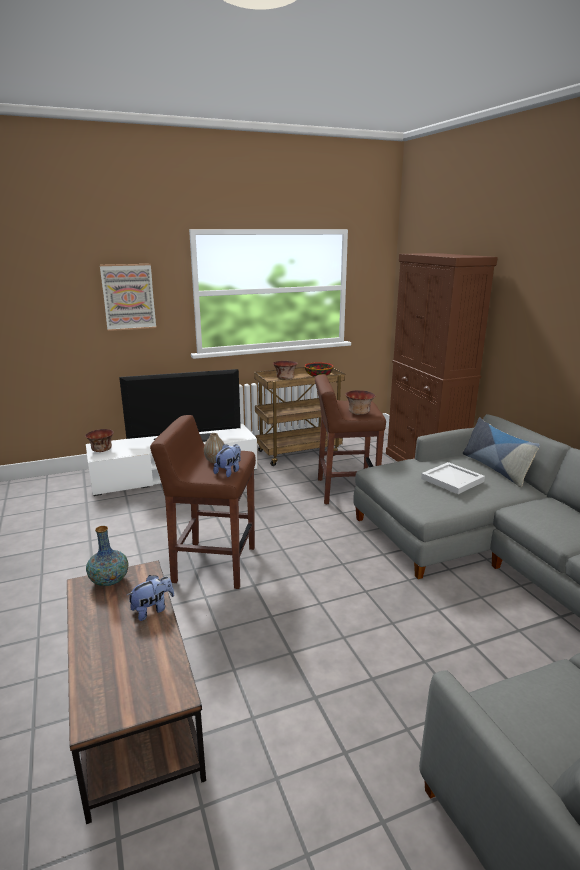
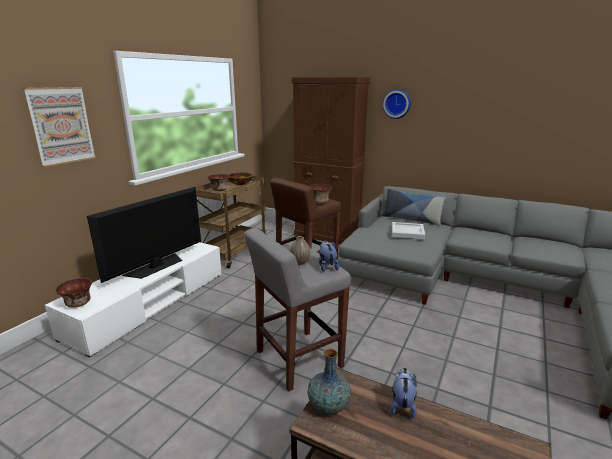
camera: 40 degrees left, 0 degrees up
(213, 564) = (297, 359): brown stool -> grey stool
(525, 297) = (397, 104): none -> wall clock

